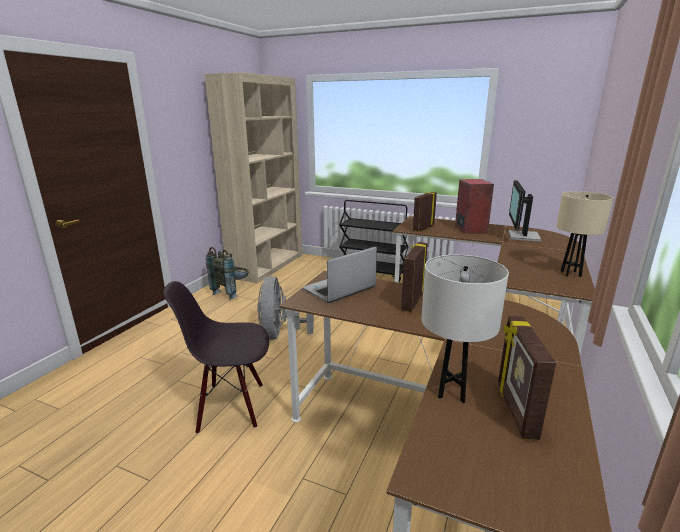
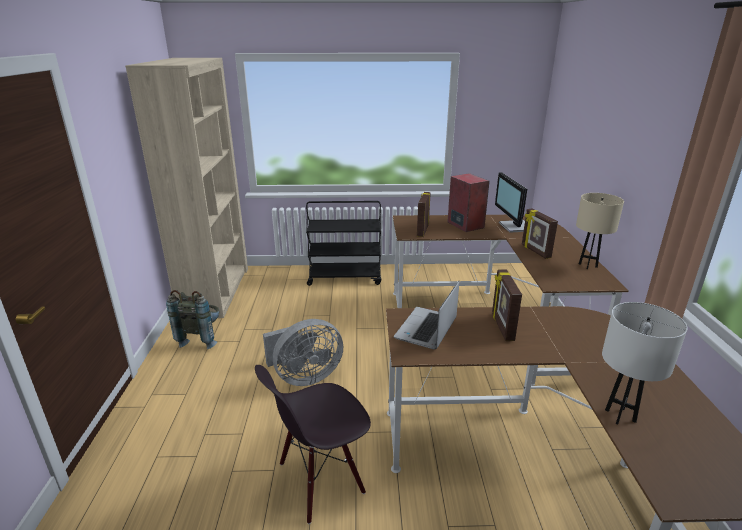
camera: 25 degrees left, 5 degrees up
(281, 334) = (304, 377): grey fan -> grey fan turned 90 degrees counterclockwise
(515, 410) = (671, 416): picture frame -> picture frame (535, 251)

